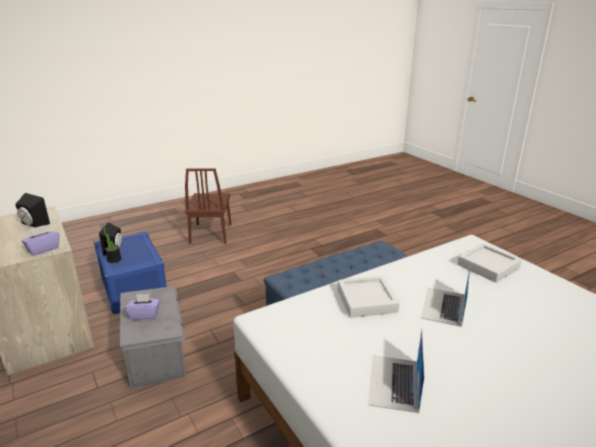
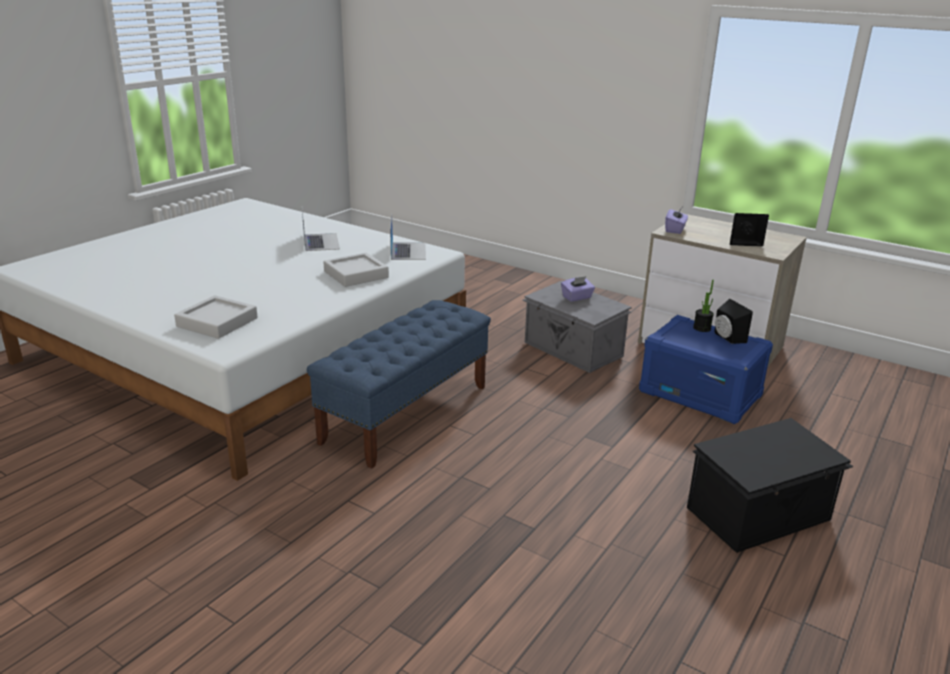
camera: 155 degrees right, 0 degrees up
(211, 233) = (760, 514): brown chair -> black storage box
(444, 306) = (280, 281): laptop -> laptop (408, 251)

